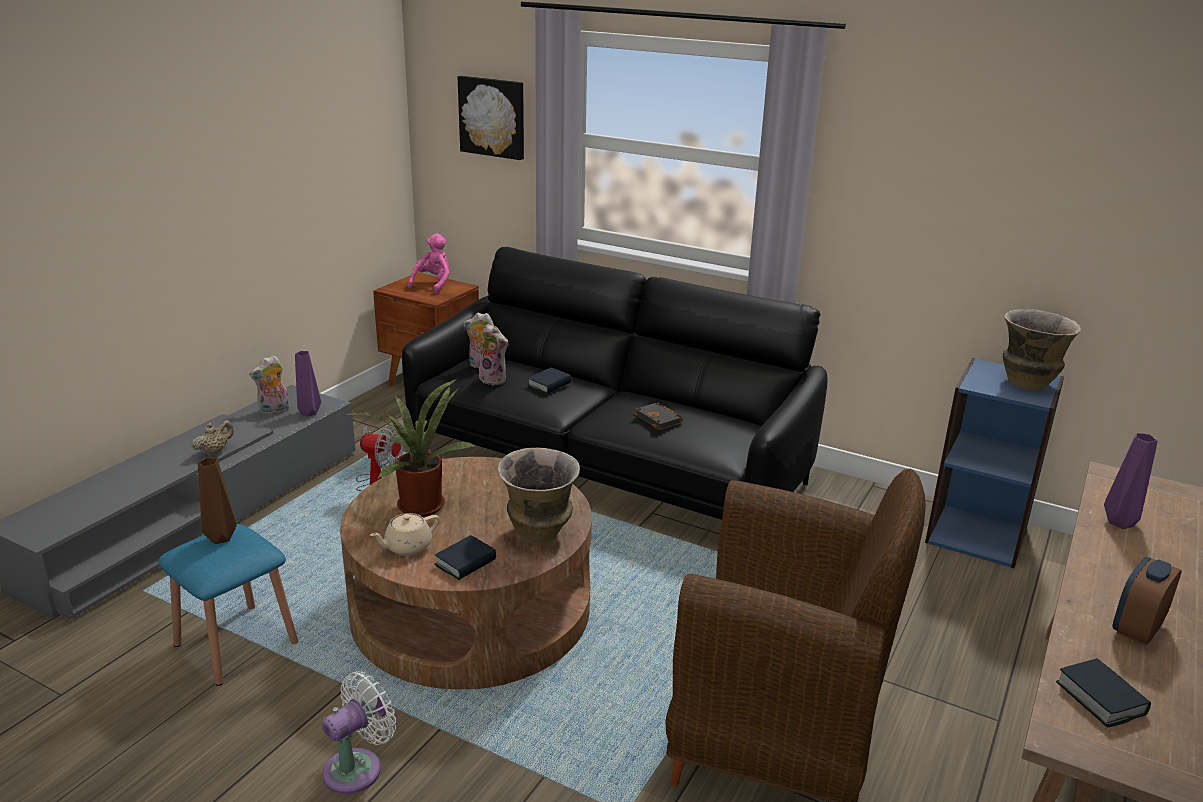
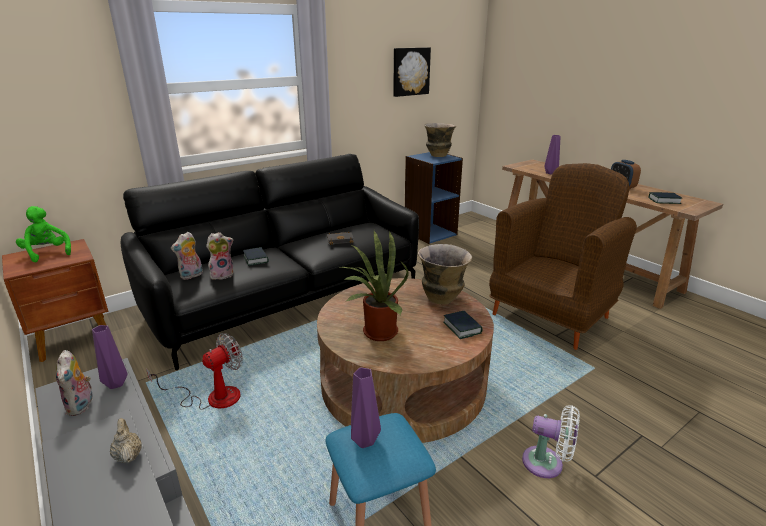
camera: 65 degrees left, 0 degrees up
(221, 537) = (363, 440): brown vase -> purple vase
(358, 768) = (547, 464): white fan -> white fan turned 135 degrees clockwise
(407, 547) = (431, 346): beige teapot -> none
(433, 285) = (47, 253): pink plush toy -> green plush toy
(493, 117) = (60, 85): picture -> picture (410, 71)

